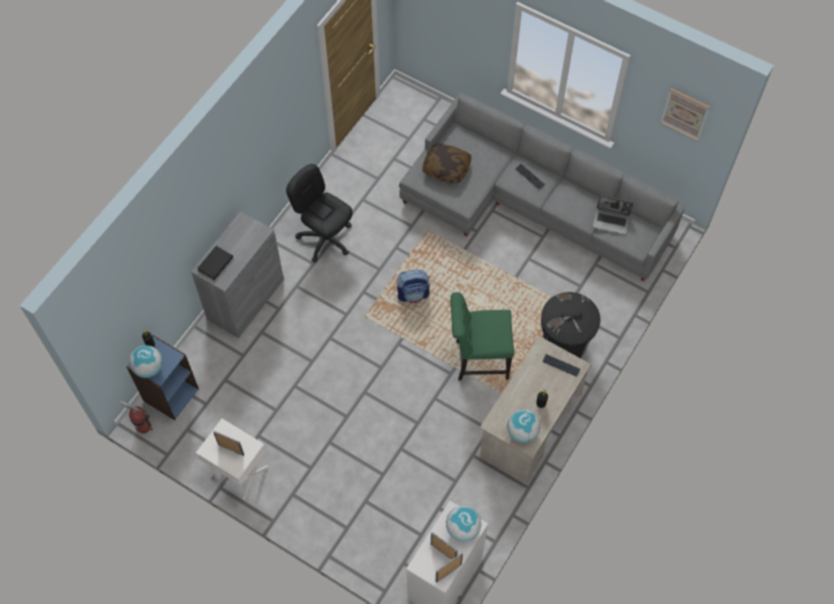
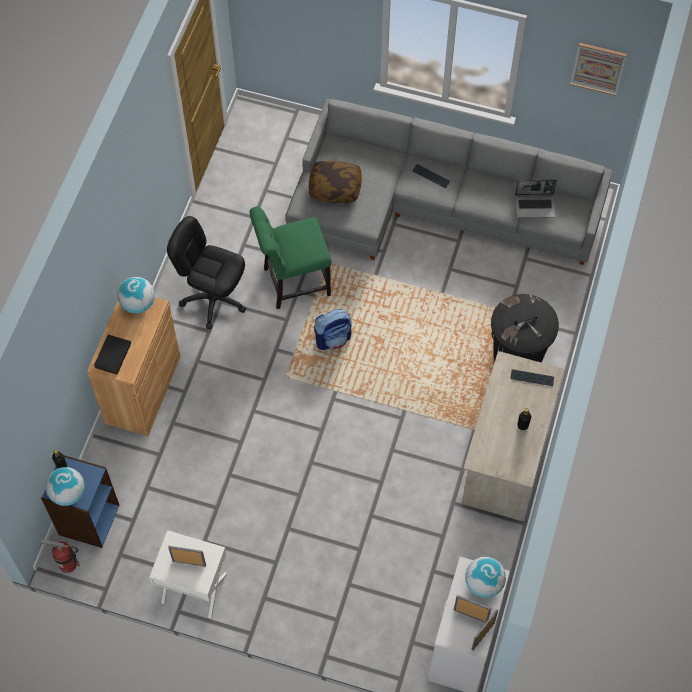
camera: 15 degrees left, 0 degrees up
(245, 299) = (143, 389): grey cabinet -> brown cabinet
(478, 359) = (427, 395): green chair -> green chair (293, 282)
(522, 432) = (511, 462): globe -> globe (138, 304)

